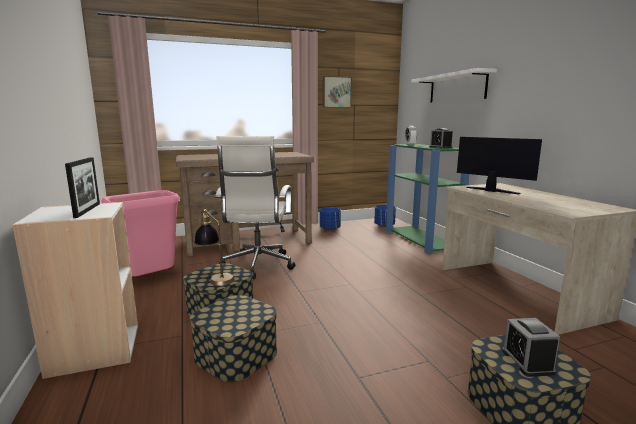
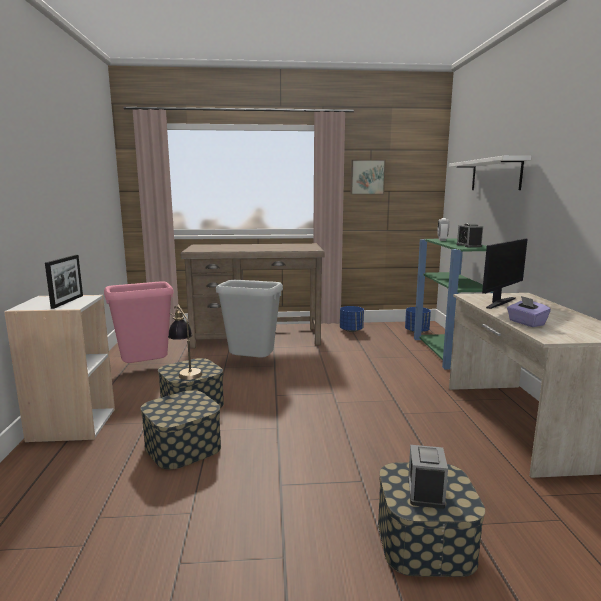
camera: 15 degrees right, 0 degrees up
(257, 266) = (251, 364): white office chair -> grey trash can
(491, 191) = (499, 302): monitor -> monitor turned 75 degrees clockwise
(535, 204) = (526, 323): none -> purple tissue box

